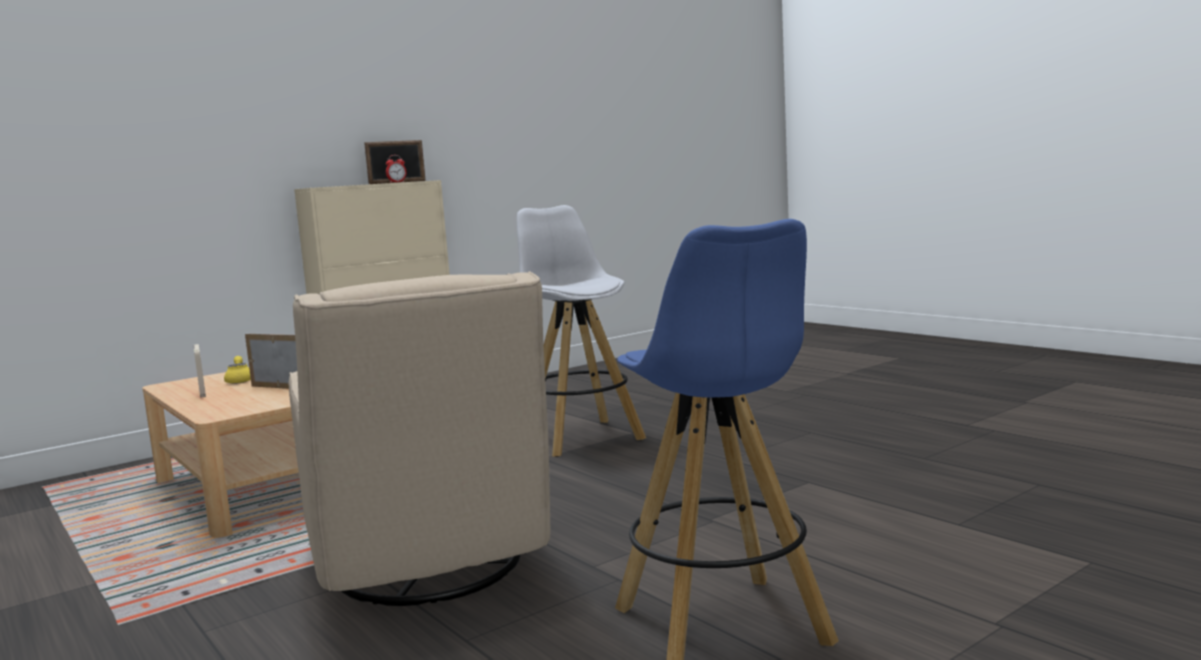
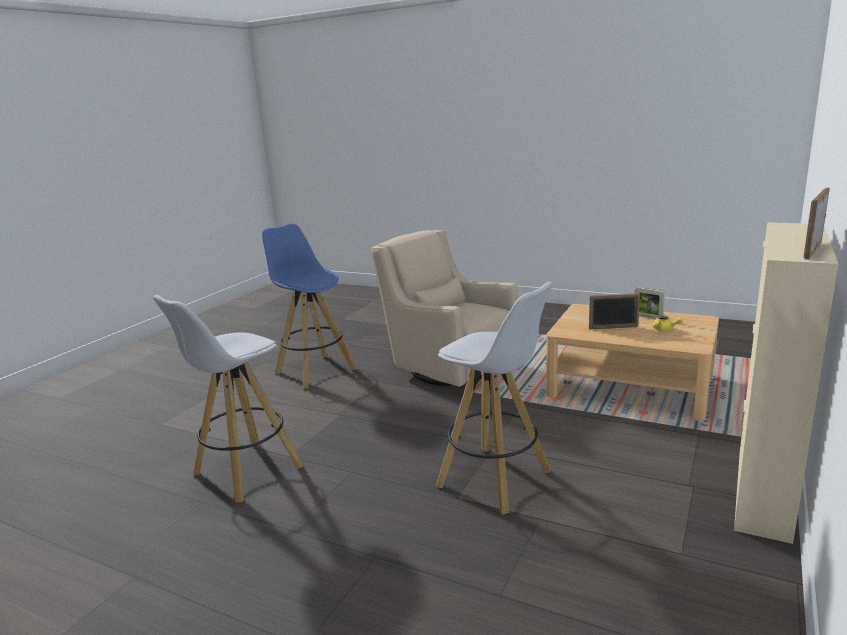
camera: 155 degrees right, 10 degrees up
(397, 182) = (788, 246): alarm clock -> none
(872, 475) = (246, 471): none -> white stool

